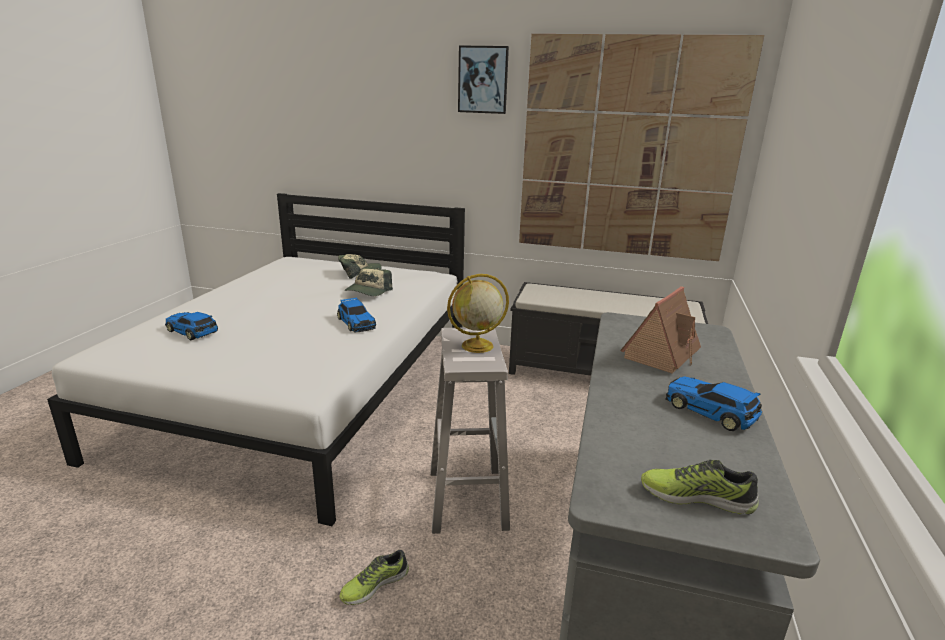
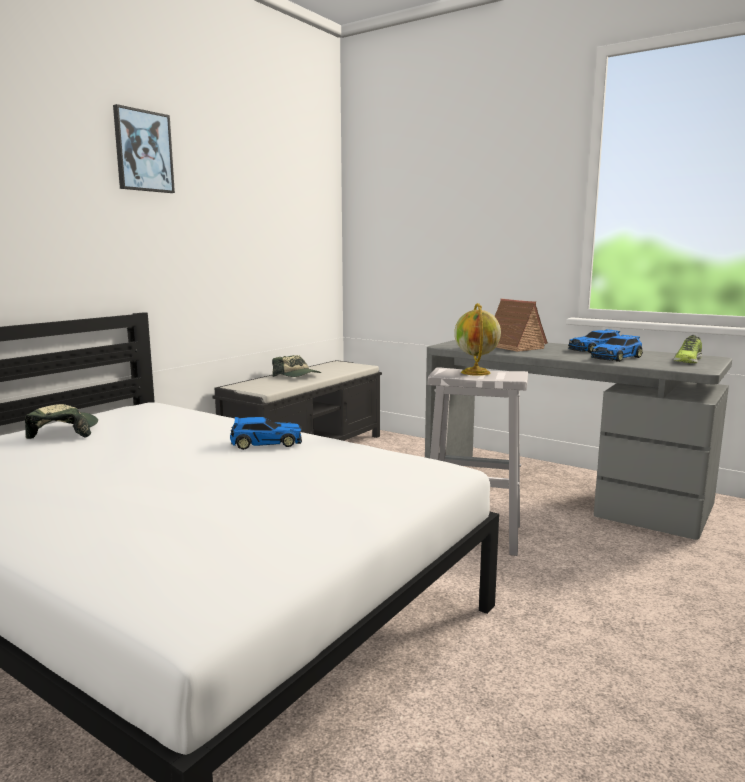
camera: 70 degrees left, 10 degrees down
(192, 332) = (177, 532): toy car -> toy car (617, 358)
(368, 291) = (162, 430): cap -> cap (297, 376)
(374, 584) = (580, 589): shoe -> none
(627, 150) = (273, 232): picture -> none

